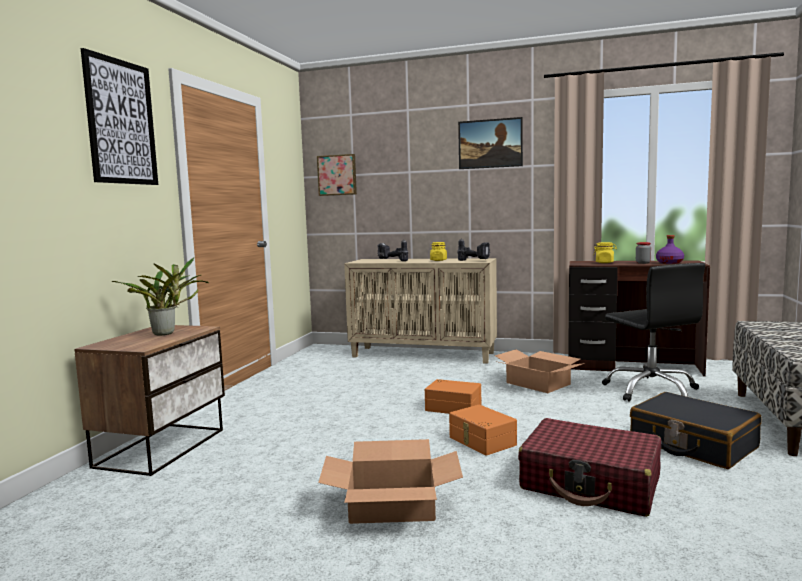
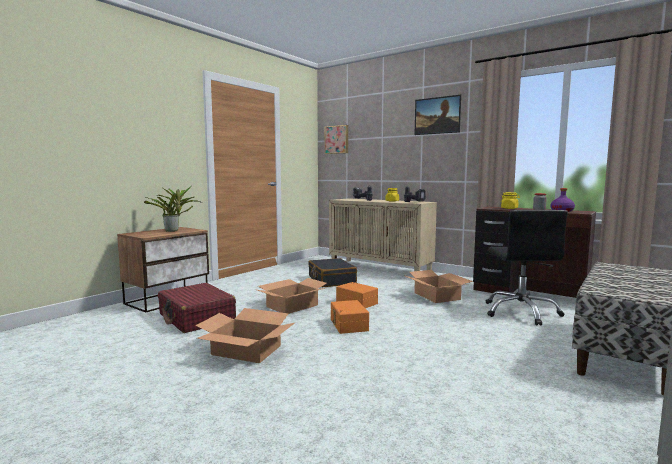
camera: 20 degrees right, 0 degrees up
(121, 122) = (162, 103): picture -> none
(372, 426) = (292, 306): none -> cardboard box
(591, 483) = (387, 362): red suitcase -> red suitcase (196, 318)
(692, 444) = (502, 352): black suitcase -> black suitcase (331, 280)

